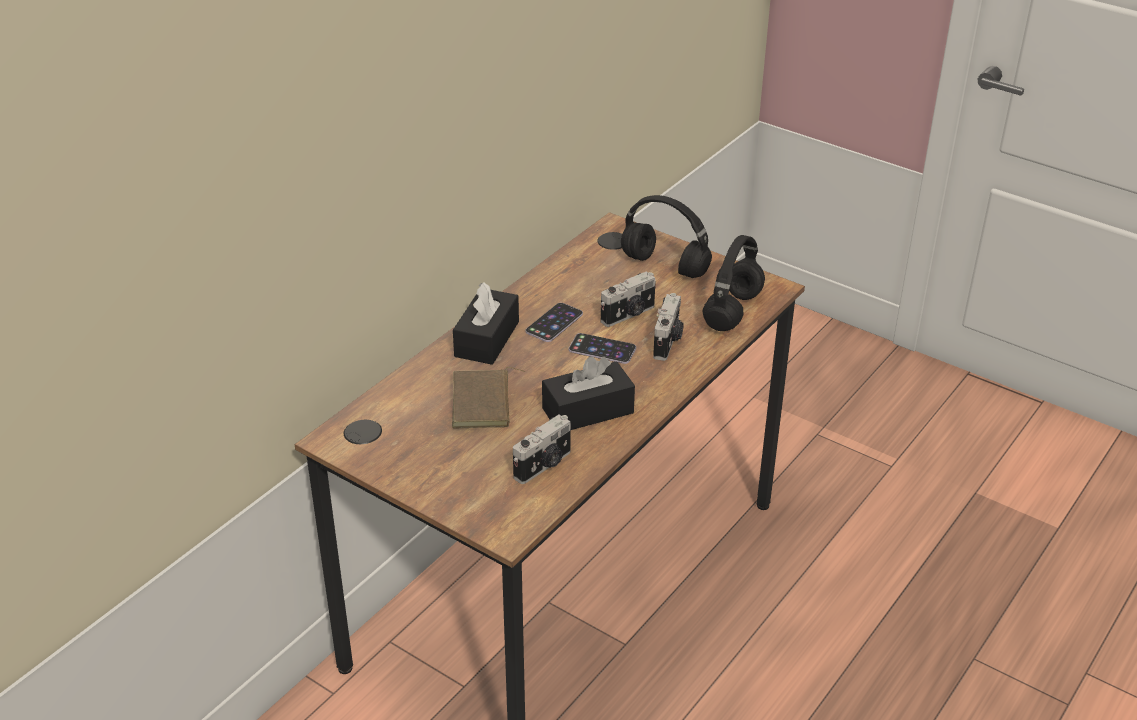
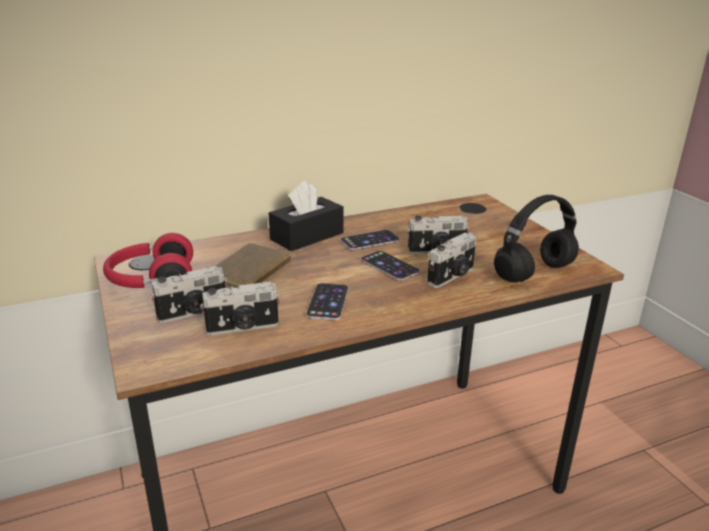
camera: 30 degrees right, 10 degrees down
(401, 451) = (151, 281): none -> red headphones
(483, 468) = (193, 313): none -> camera
(587, 410) = (328, 301): black tissue box -> phone
(666, 266) = (501, 231): black headphones -> none

